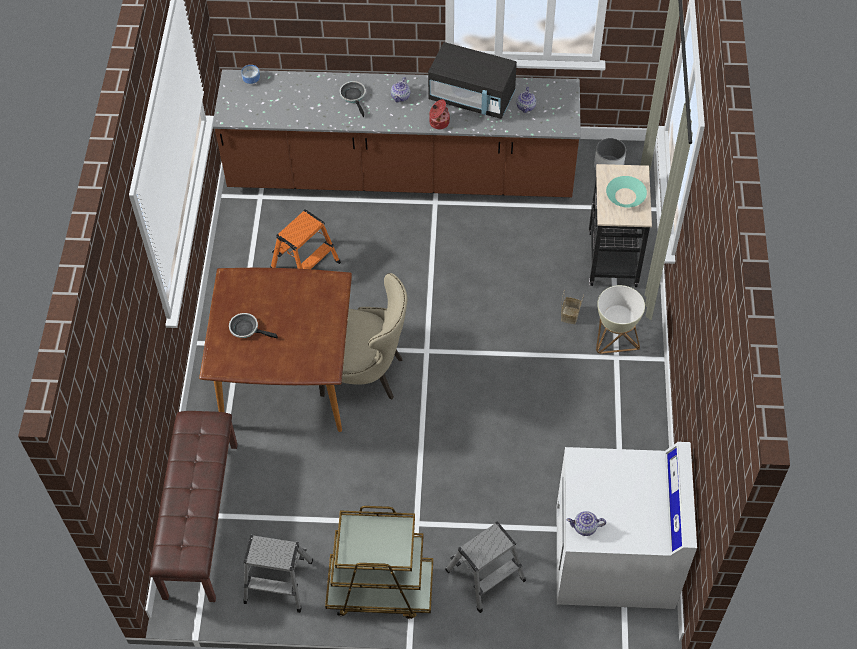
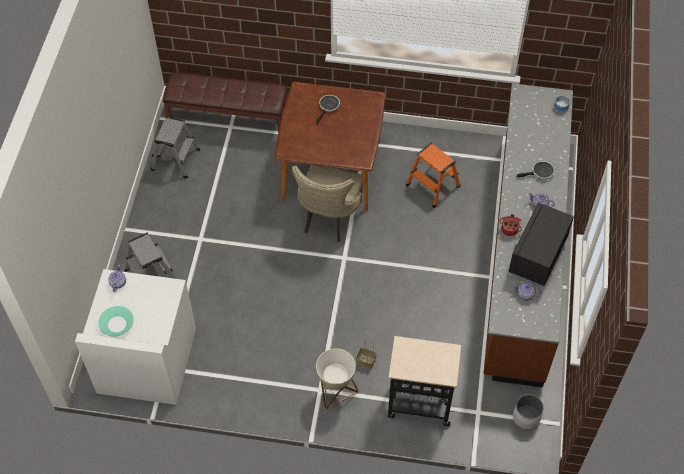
camera: 95 degrees right, 0 degrees up
(379, 589) = (156, 214): brown cart -> none
(625, 196) = (422, 362): turquoise bowl -> turquoise bowl (117, 324)

